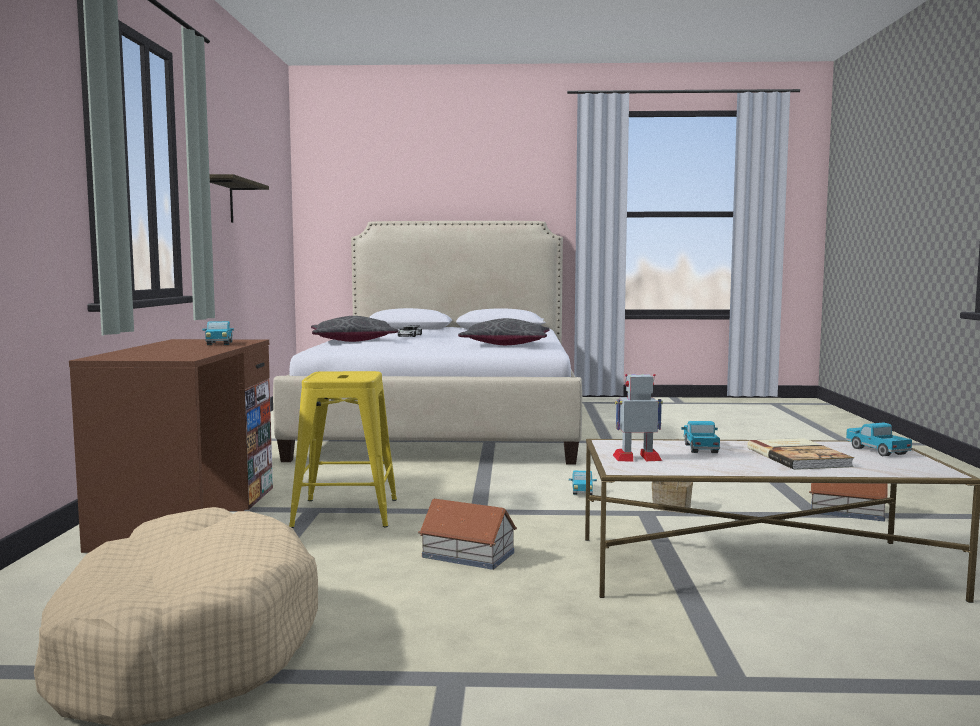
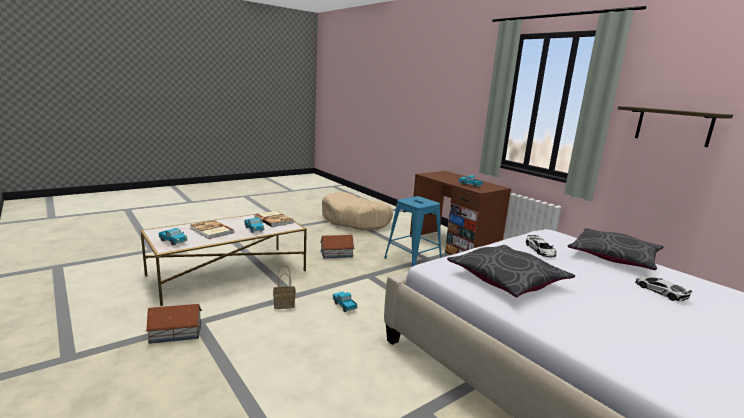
camera: 140 degrees right, 10 degrees up
(345, 513) = (413, 260): yellow stool -> blue stool
(402, 346) = (540, 250): none -> toy car
(637, 458) = (274, 220): toy robot -> book

